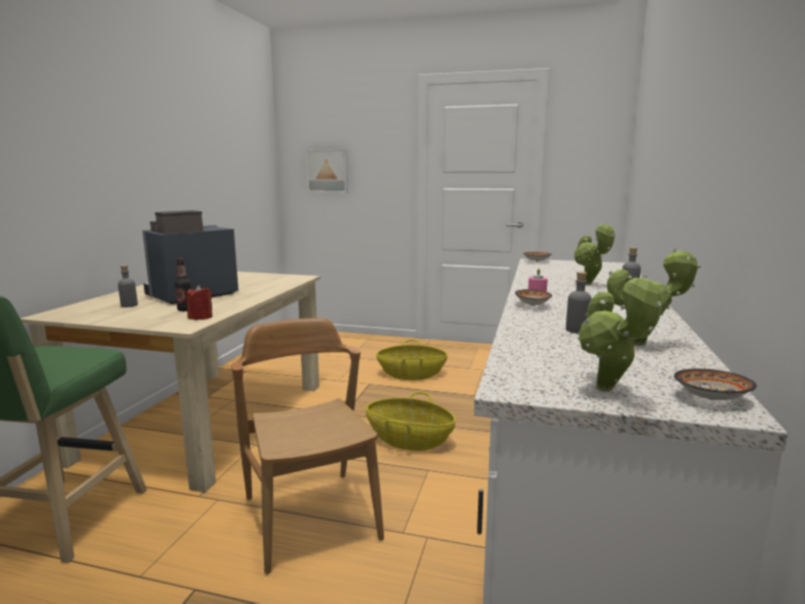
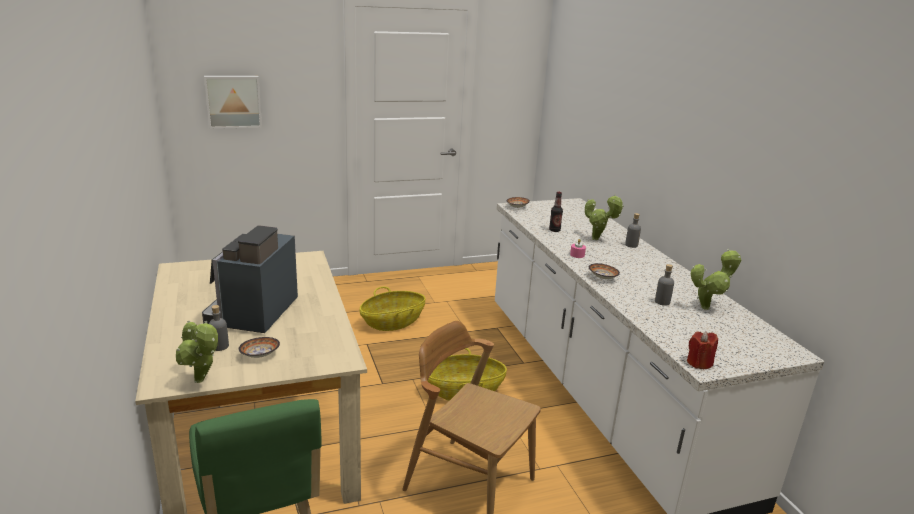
camera: 35 degrees left, 10 degrees up
(185, 310) = (295, 338): bottle -> bottle (554, 230)
(200, 317) = (332, 344): red candle -> red candle (699, 363)
(608, 391) = (742, 355): potted plant -> potted plant (201, 381)
(709, 398) = (780, 347): bowl -> bowl (259, 355)

